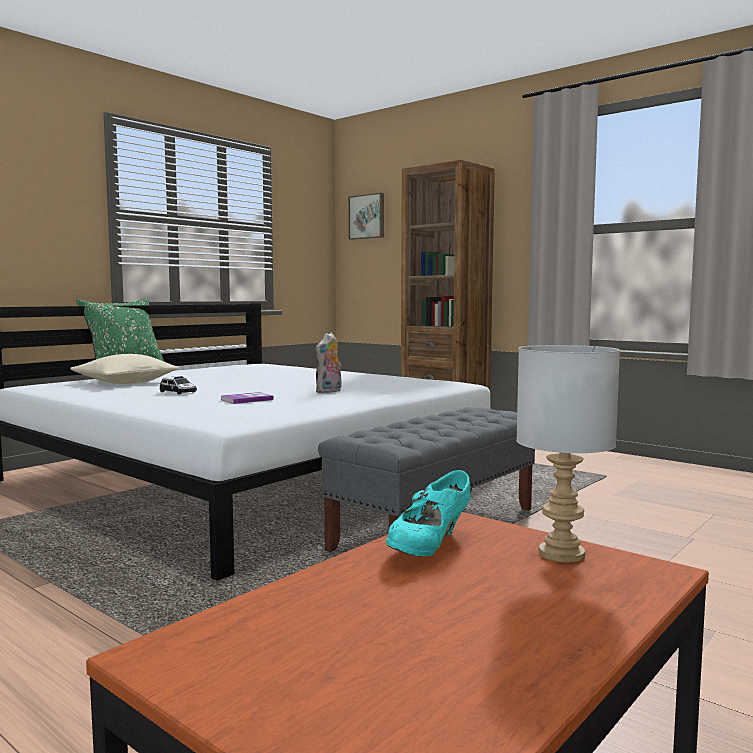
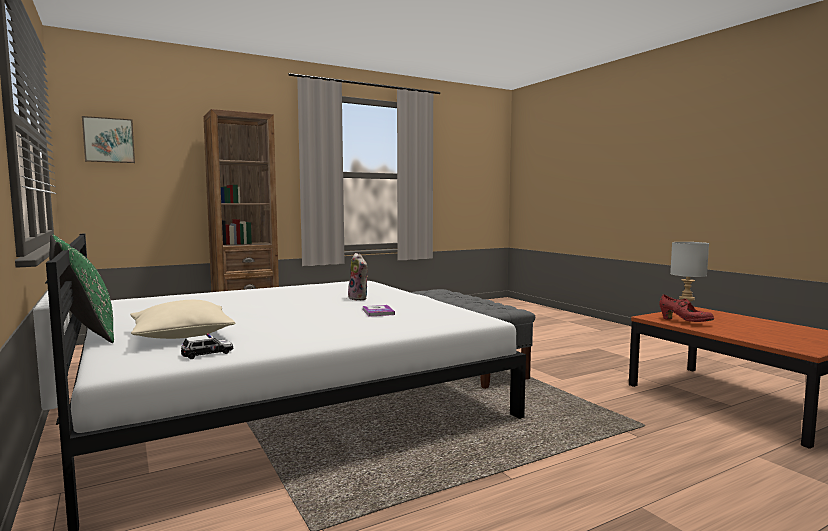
camera: 70 degrees left, 0 degrees up
(178, 392) = (306, 322): toy car -> toy car (208, 353)
(429, 546) = (684, 322): turquoise shoe -> red shoe

